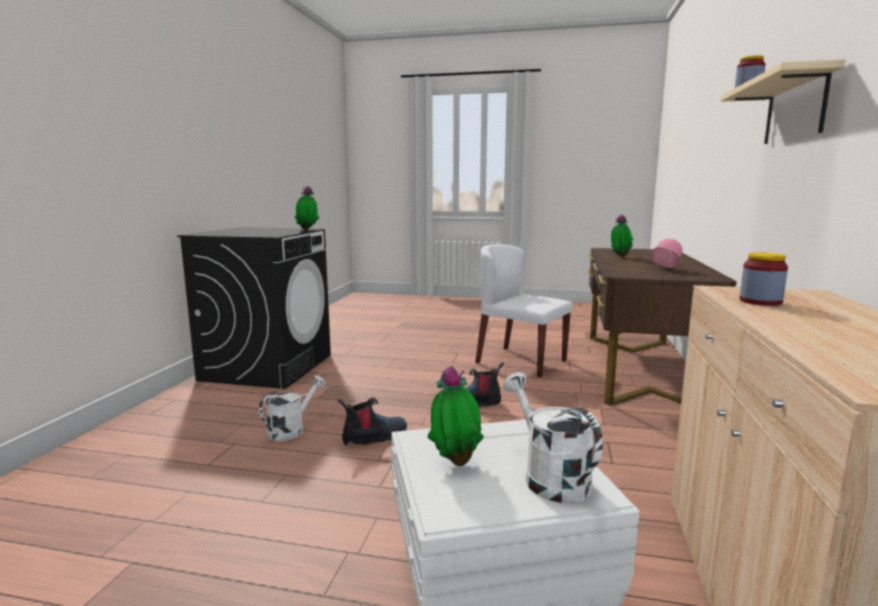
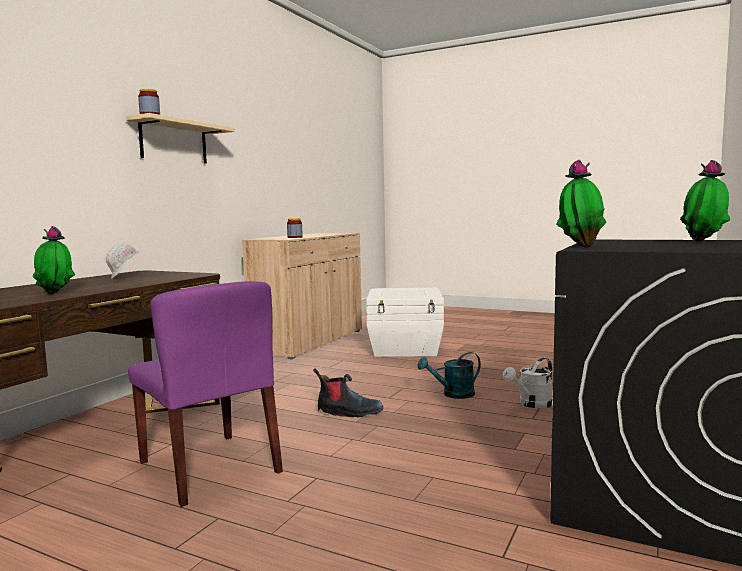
camera: 165 degrees left, 5 degrees down
(375, 437) = (453, 394): boot -> turquoise watering can
(455, 461) = (420, 292): potted plant -> potted plant (703, 241)
(520, 361) = (210, 467): white chair -> purple chair
(549, 476) = (390, 290): white watering can -> none
(664, 269) = (125, 278): pink hard hat -> white hard hat

